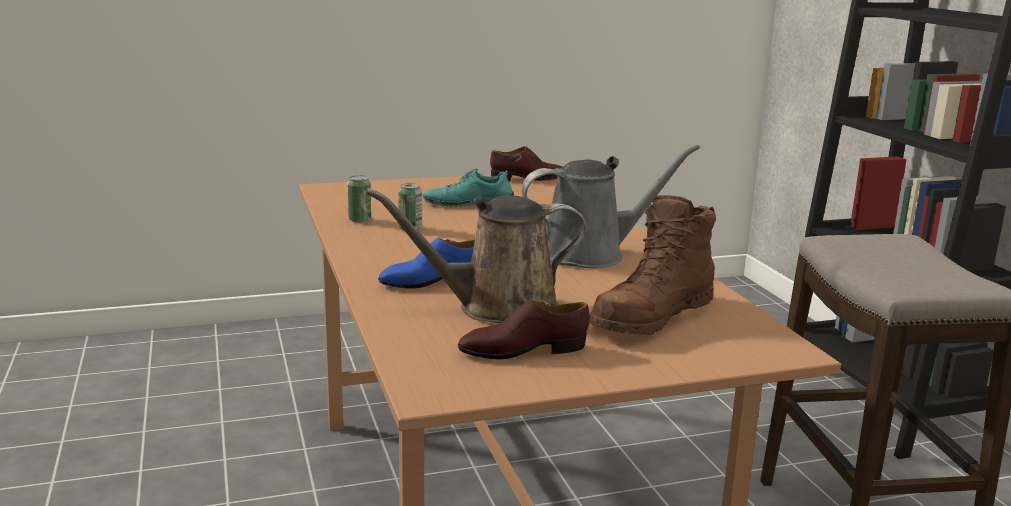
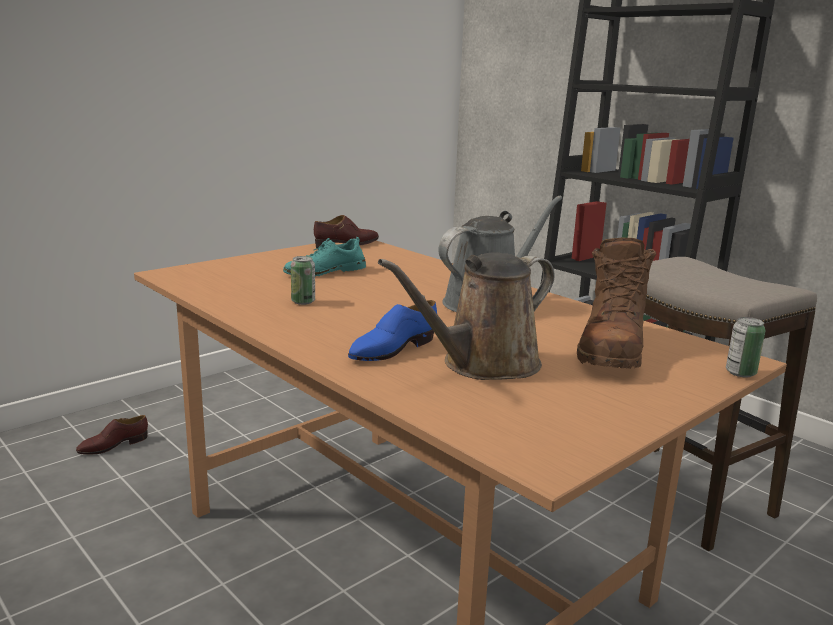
camera: 25 degrees left, 0 degrees up
(359, 220) = (243, 300): can -> can (740, 373)
(522, 350) = (560, 401): brown shoe -> brown shoe (113, 445)

